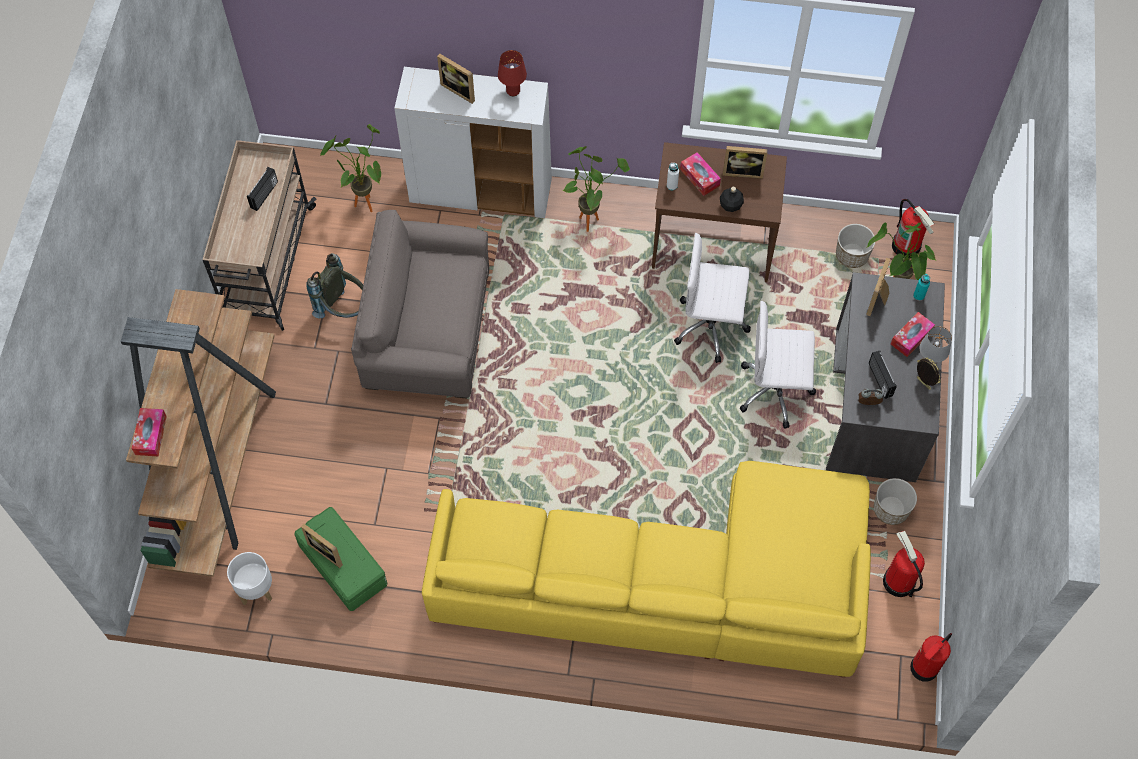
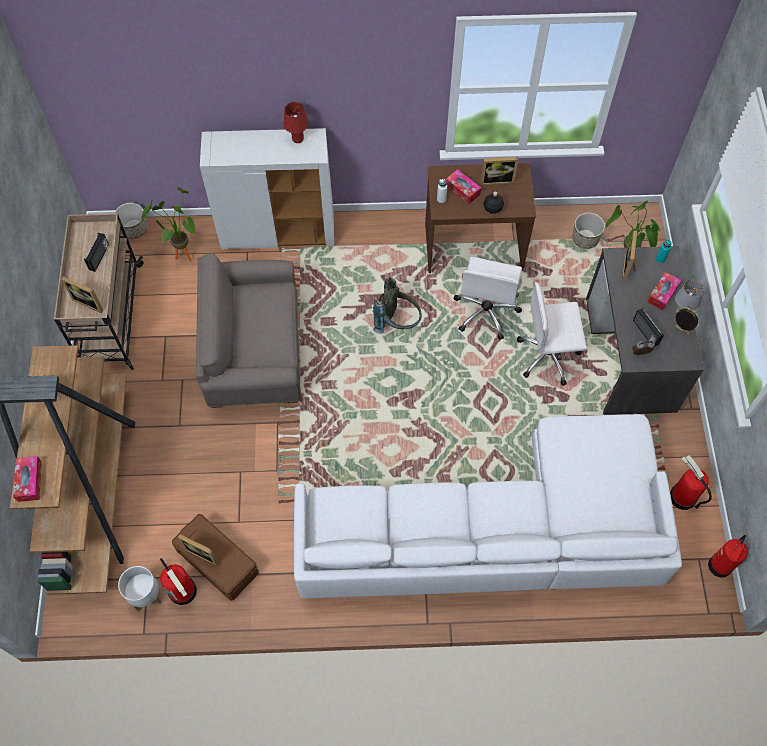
camera: 10 degrees left, 0 degrees up
(344, 309) = (181, 344): grey backpack -> grey backpack (397, 323)
(344, 565) = (218, 561): green storage box -> brown storage box
(460, 89) = (253, 143): picture frame -> picture frame (90, 302)
(590, 218) = (371, 240): potted plant -> none
(671, 586) = (498, 532): yellow sofa -> white sofa
(711, 326) = (486, 312): white office chair -> white office chair turned 75 degrees counterclockwise
(890, 509) = (662, 438): planter -> planter (134, 229)
(906, 246) = (626, 225): fire extinguisher -> fire extinguisher (183, 591)

